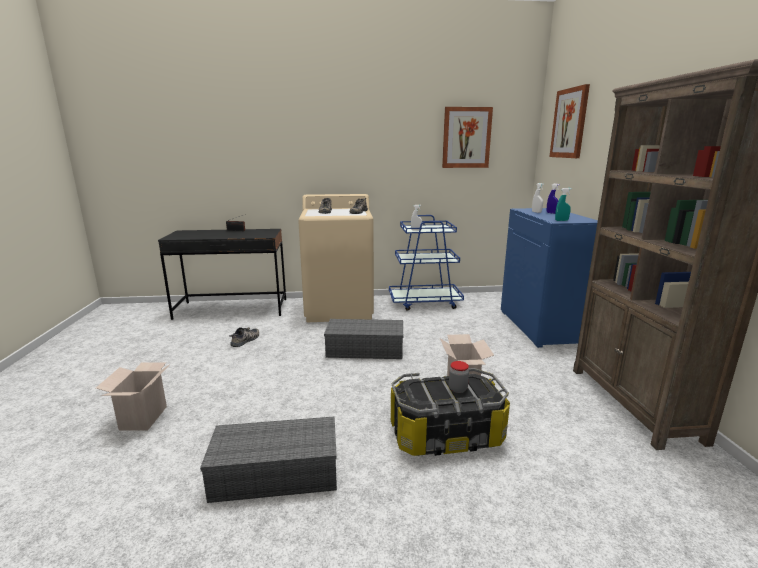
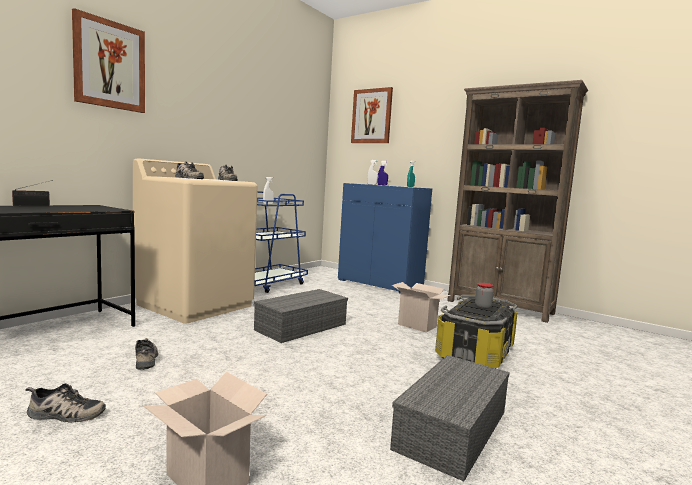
camera: 50 degrees left, 10 degrees down
(169, 358) = (64, 415): none -> shoe
(466, 138) = (284, 118): picture -> picture (109, 65)

